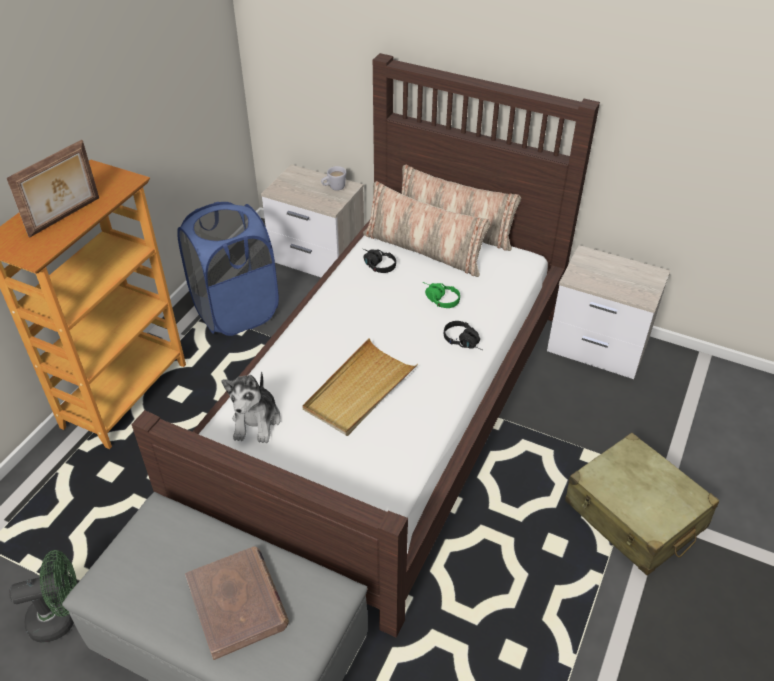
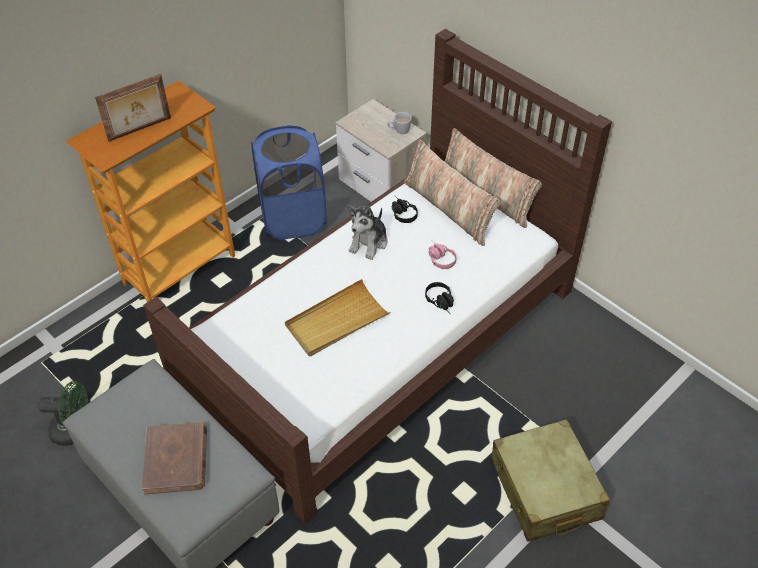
camera: 20 degrees right, 5 degrees up
(256, 421) = (247, 324): plush toy -> plush toy (369, 243)
(438, 299) = (438, 258): green headphones -> pink headphones
(599, 347) = (592, 333): nightstand -> none

